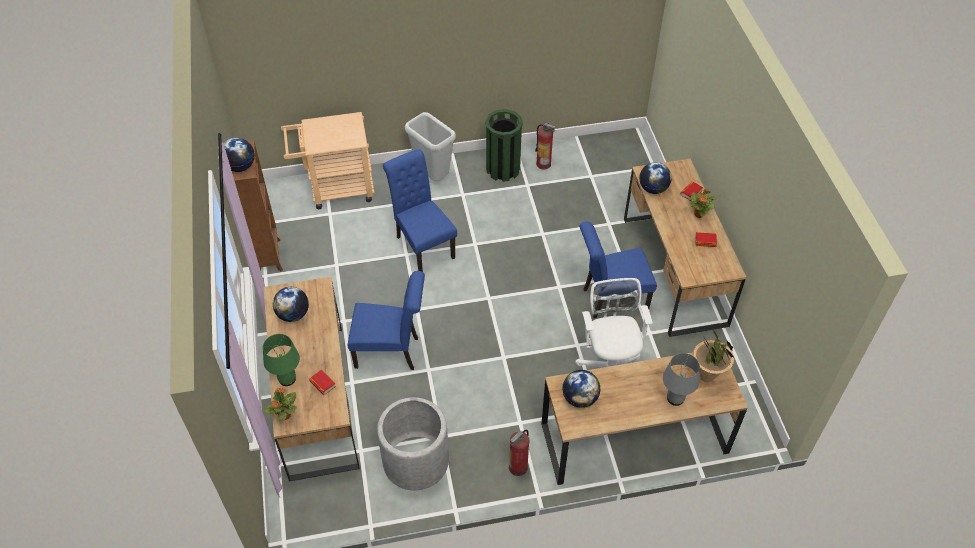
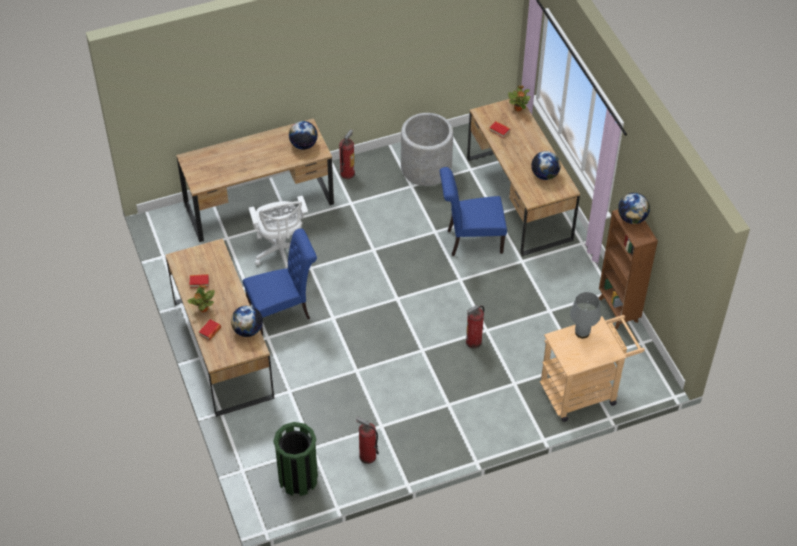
camera: 170 degrees right, 0 degrees up
(287, 379) = (527, 130): green table lamp -> none
(422, 245) = (473, 342): blue chair -> fire extinguisher
(433, 177) = (485, 422): grey trash can -> none
(503, 169) = (412, 443): green trash can -> green trash can (298, 479)
(675, 398) = (231, 154): grey table lamp -> grey table lamp (582, 333)
(707, 377) = (205, 171): potted plant -> none

